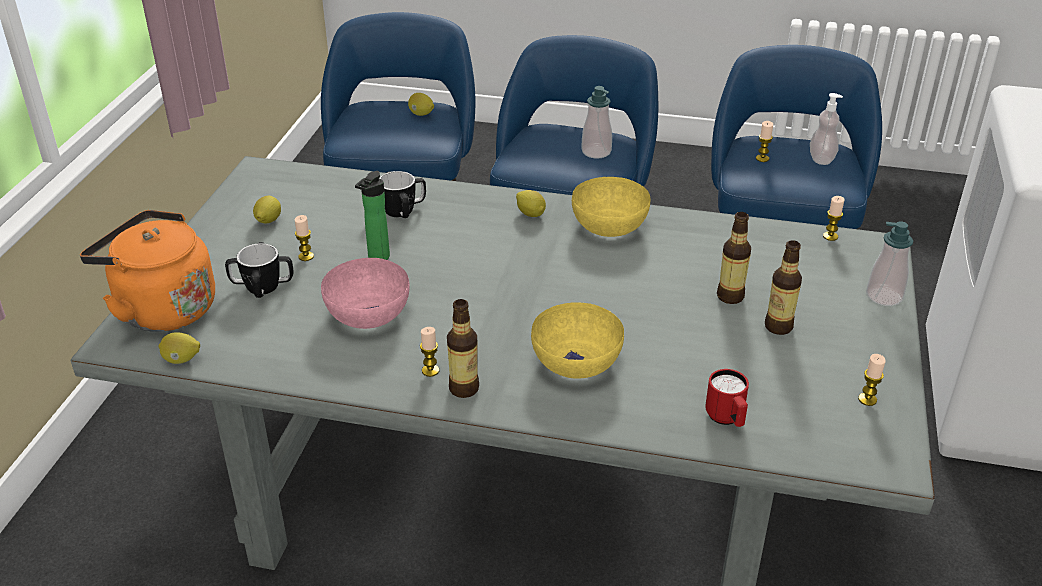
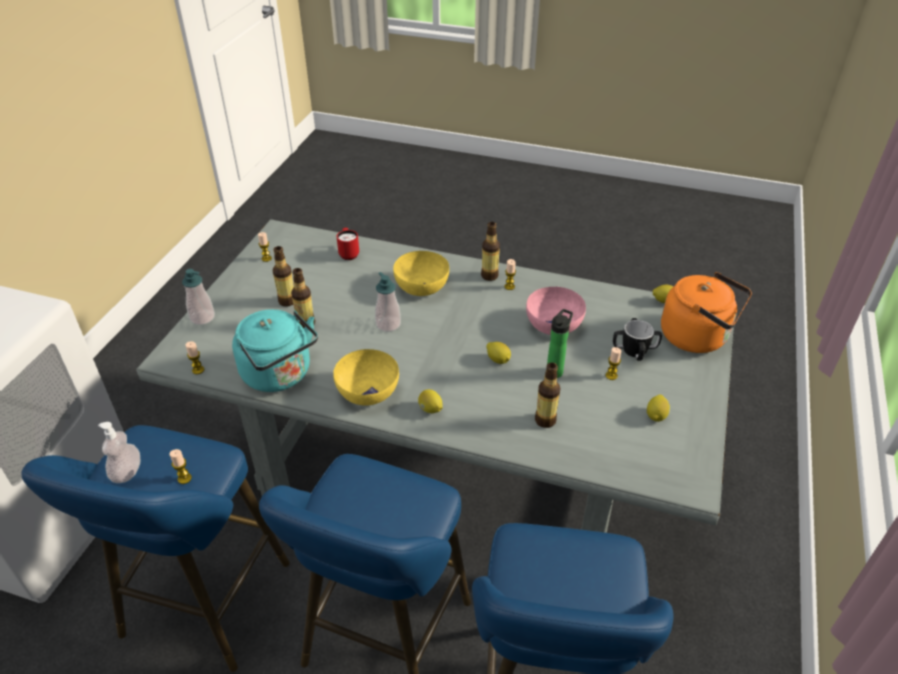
camera: 175 degrees left, 5 degrees up
(398, 211) = (545, 420): mug -> bottle
(421, 114) = (538, 592): lemon -> lemon (498, 360)
(596, 152) = (348, 500): soap dispenser -> soap dispenser (388, 324)
(725, 236) = (280, 375): none -> turquoise kettle

